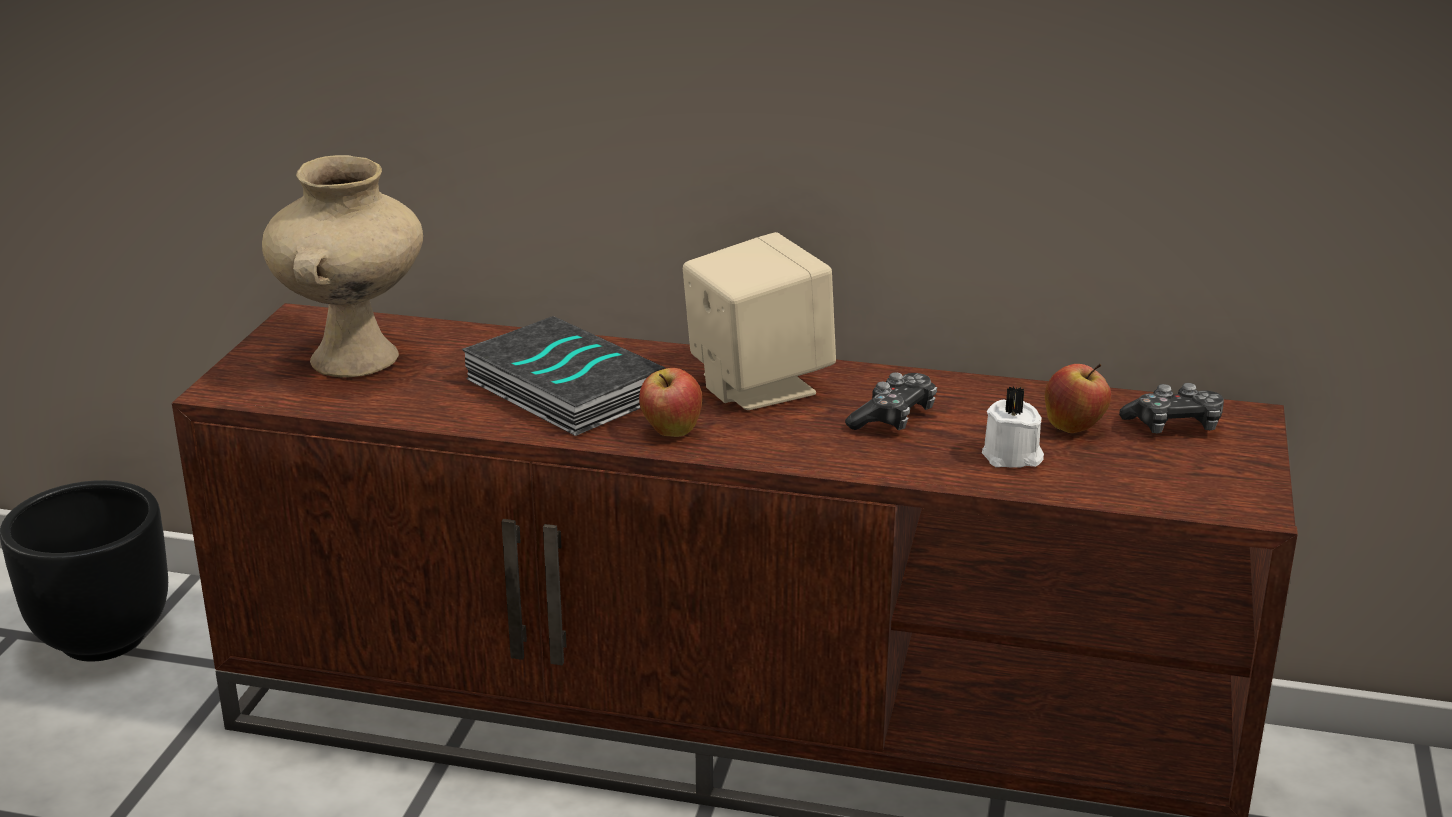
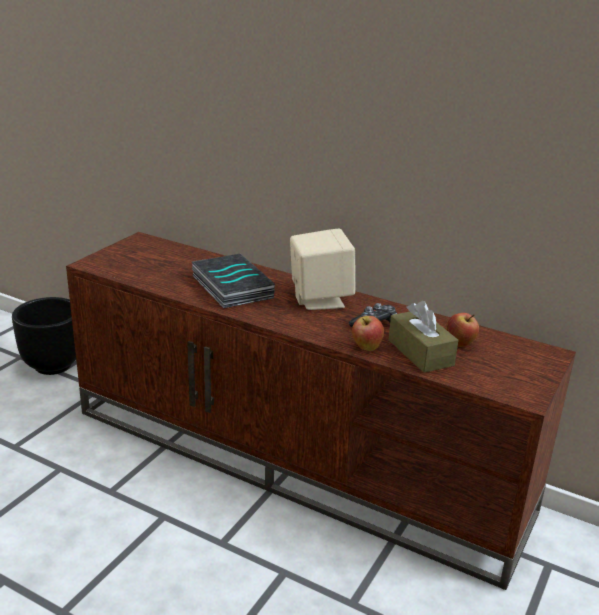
camera: 15 degrees right, 0 degrees up
(356, 360) = (151, 260): beige vase -> none
(671, 432) = (267, 313): apple -> apple (366, 347)
(1012, 457) = (420, 353): white candle -> brown tissue box
(1174, 426) = (511, 352): game controller -> none

